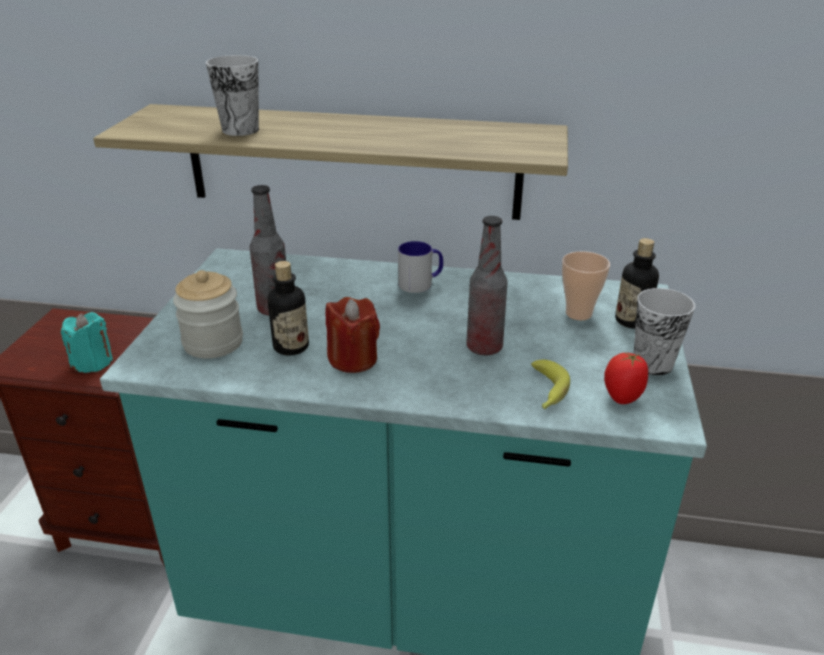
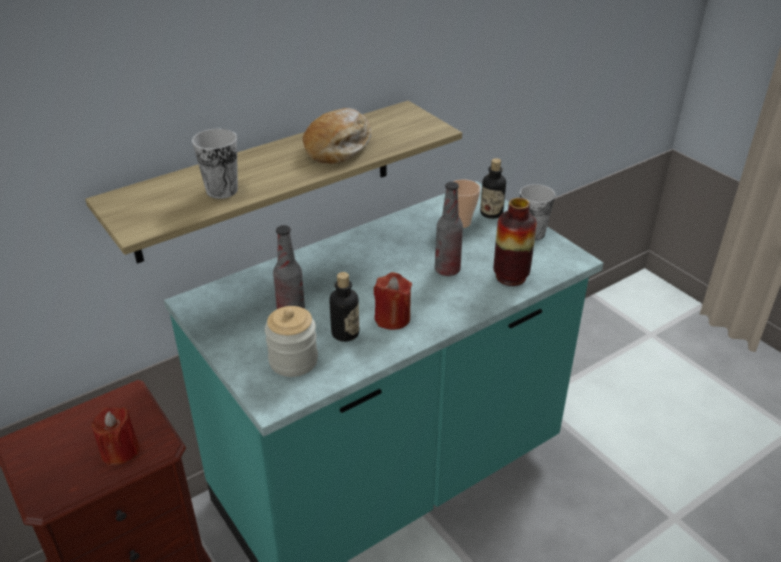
camera: 45 degrees left, 5 degrees up
(92, 362) = (120, 451): turquoise candle -> red candle
(408, 135) = (339, 146): none -> bread
(421, 283) = (351, 250): mug -> none
(546, 392) = (510, 277): banana -> vase
(622, 397) = (544, 259): tomato -> none

